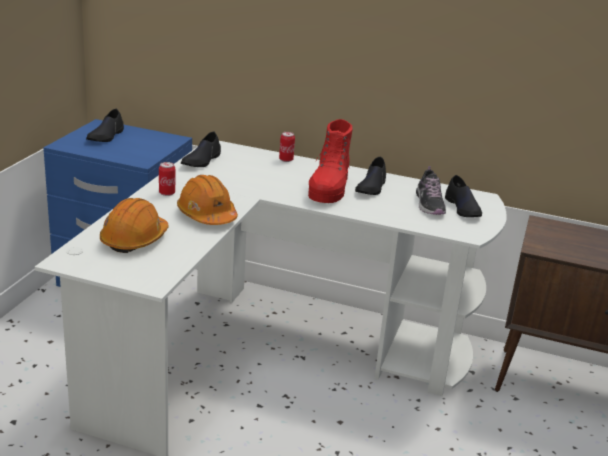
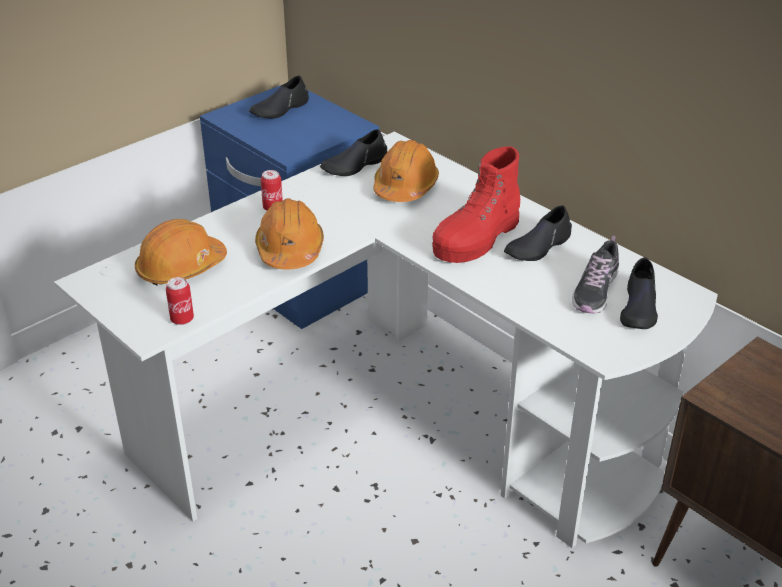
camera: 30 degrees right, 10 degrees up
(250, 168) = (405, 187): none -> orange hard hat
(286, 160) = (462, 181): can -> can (182, 319)

